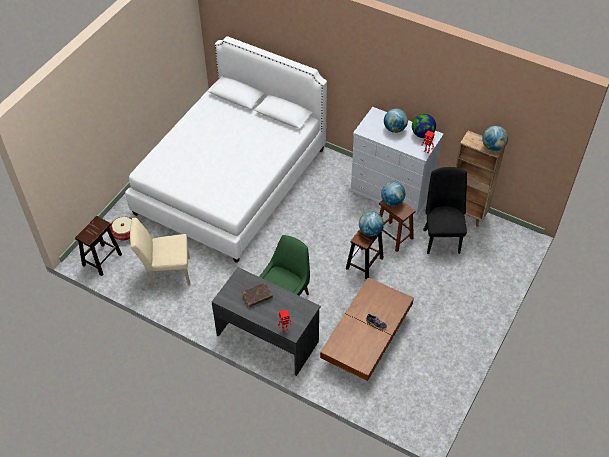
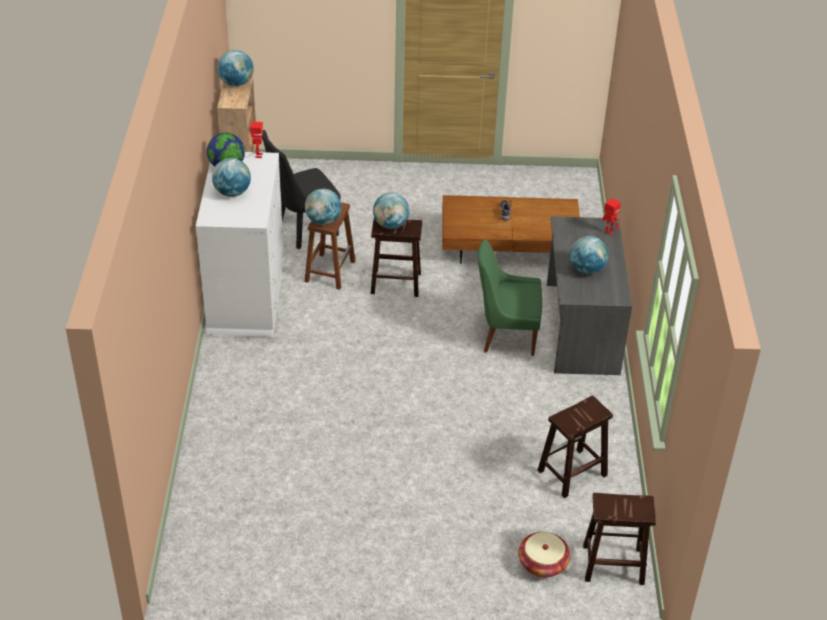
camera: 120 degrees left, 10 degrees down
(166, 272) = (571, 473): beige chair -> brown stool
(231, 181) = (339, 479): white bed -> none
(257, 296) = (587, 269): brown book -> globe

